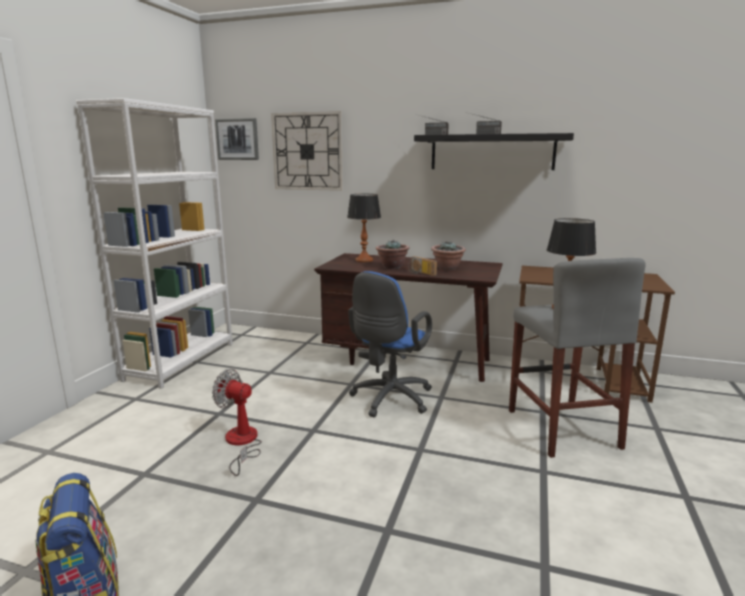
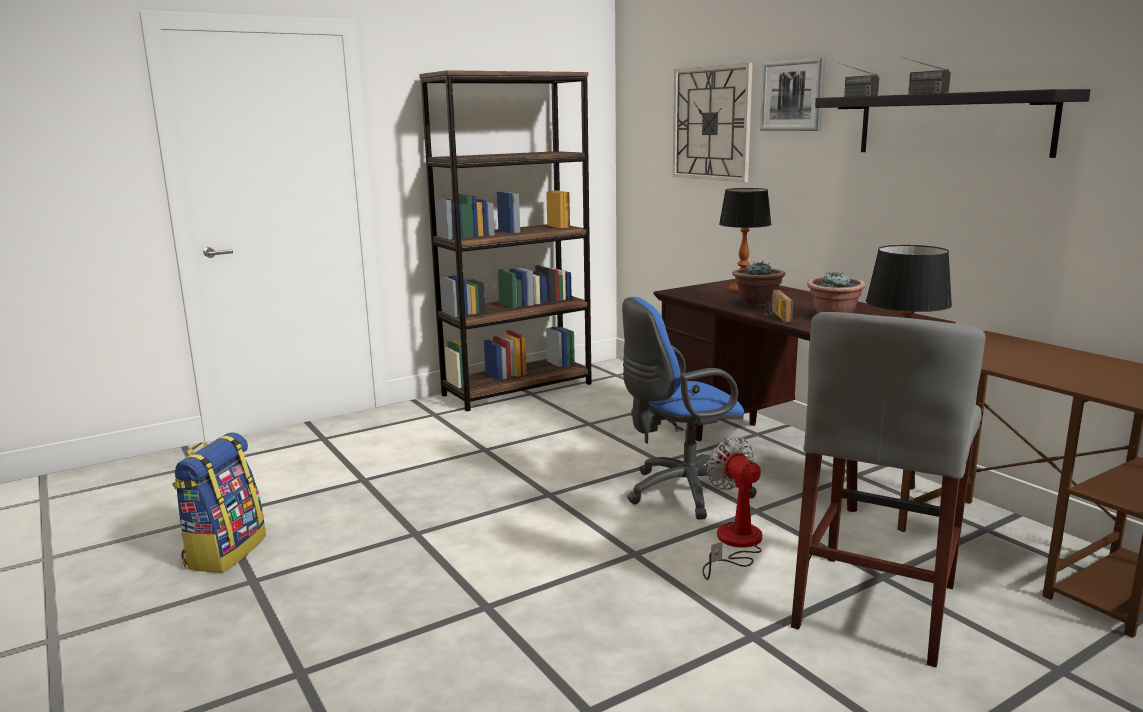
camera: 40 degrees right, 0 degrees up
(181, 361) = (518, 389): white bookcase -> brown bookcase
(237, 139) = (641, 106): picture -> picture (793, 95)
(241, 443) = (468, 482): fan -> fan (734, 544)

